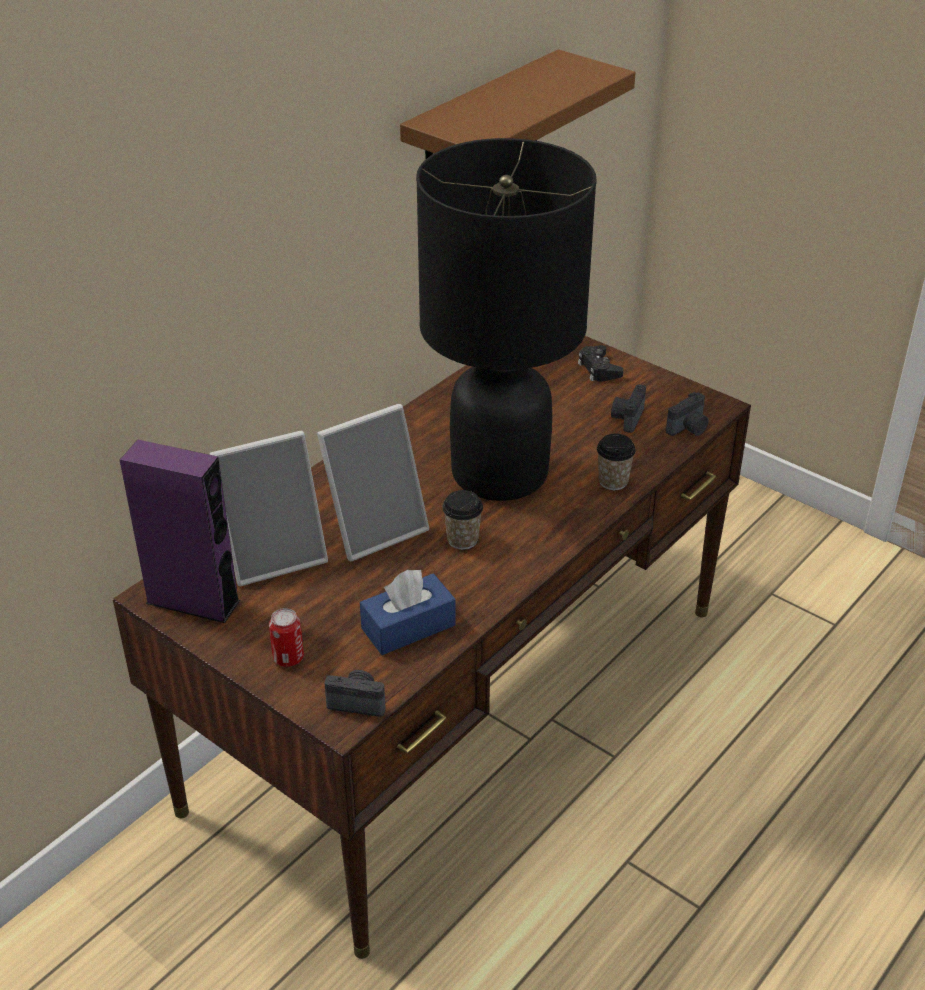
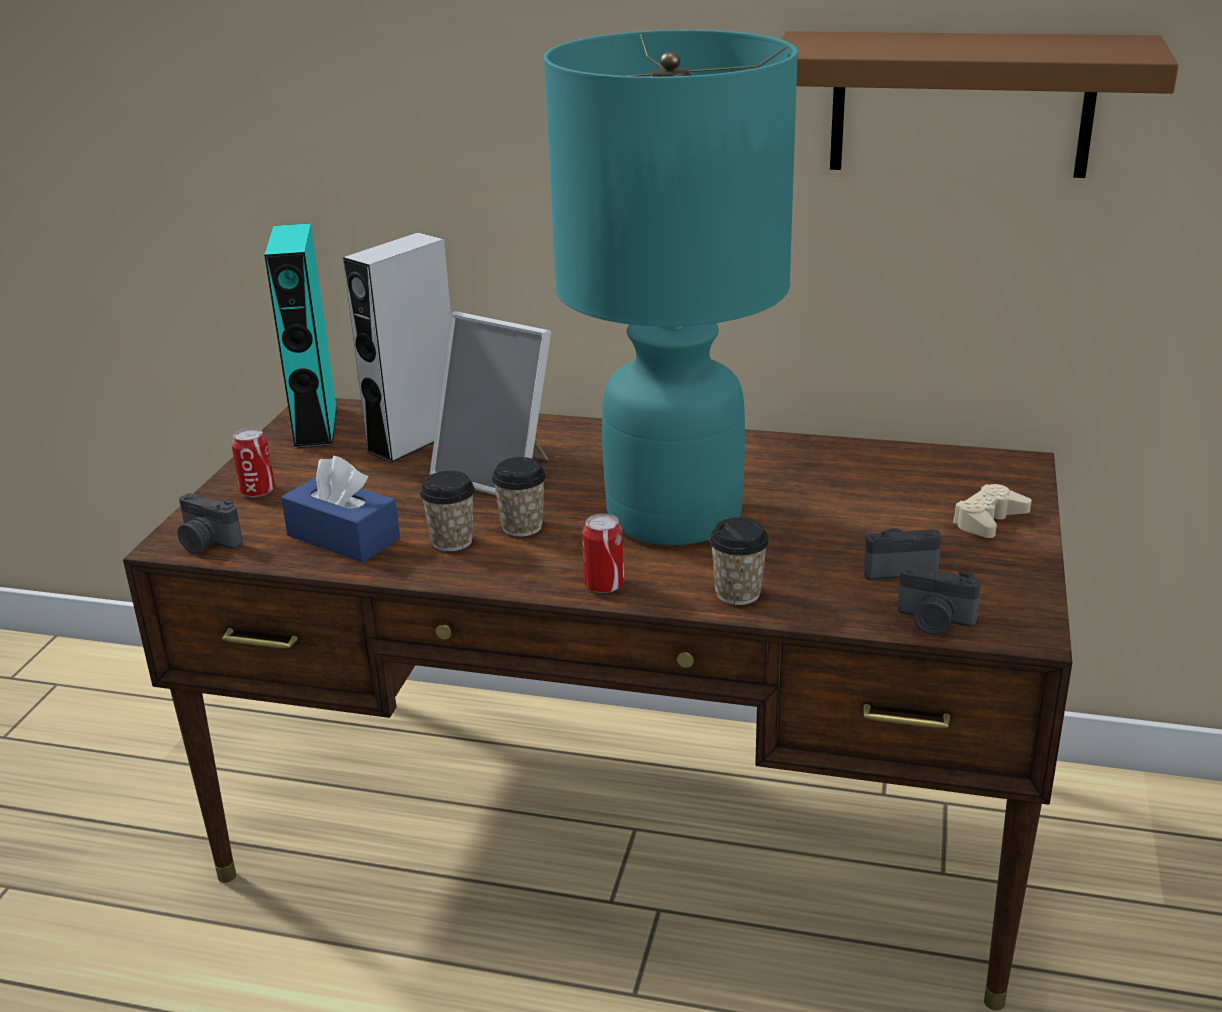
camera: 65 degrees right, 10 degrees down
(193, 601) = (316, 426): purple speaker -> turquoise speaker
(275, 554) = (415, 440): picture frame -> grey speaker
(358, 702) = (207, 543): camera -> camera turned 135 degrees clockwise
(457, 576) = (452, 541): none -> cup
(499, 474) = (672, 515): black table lamp -> turquoise table lamp
(566, 528) = (604, 585): none -> can
(599, 369) = (988, 520): black game controller -> beige game controller

